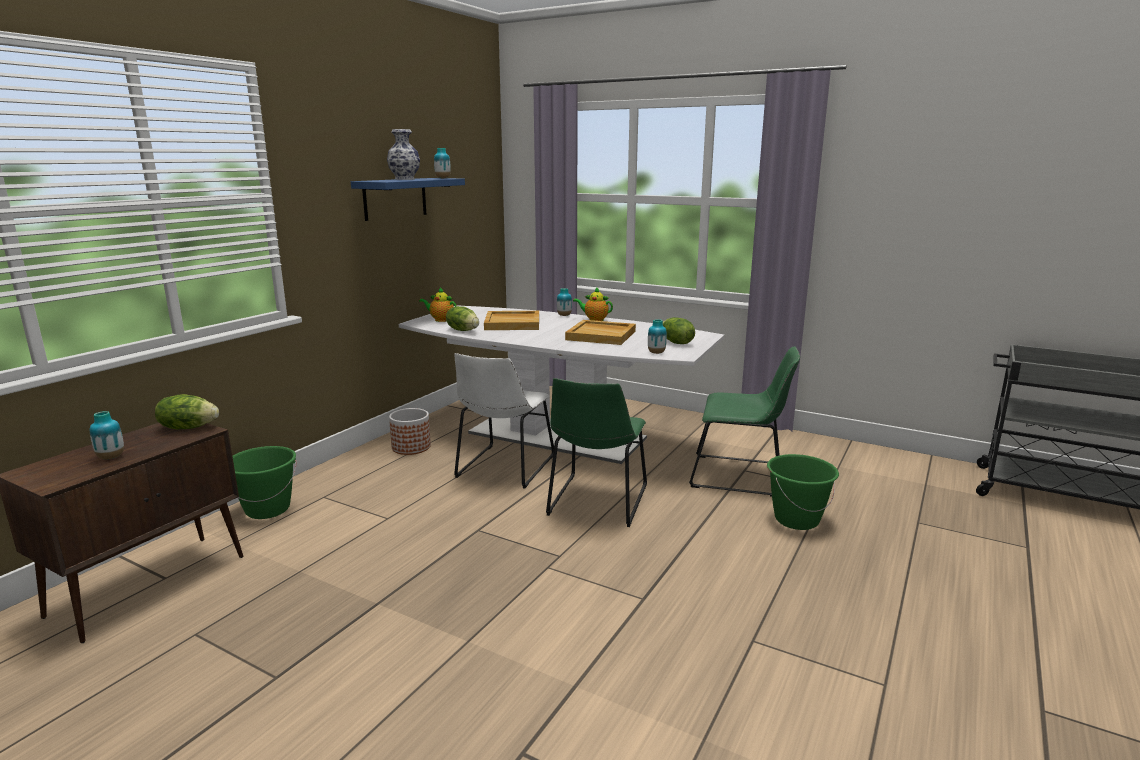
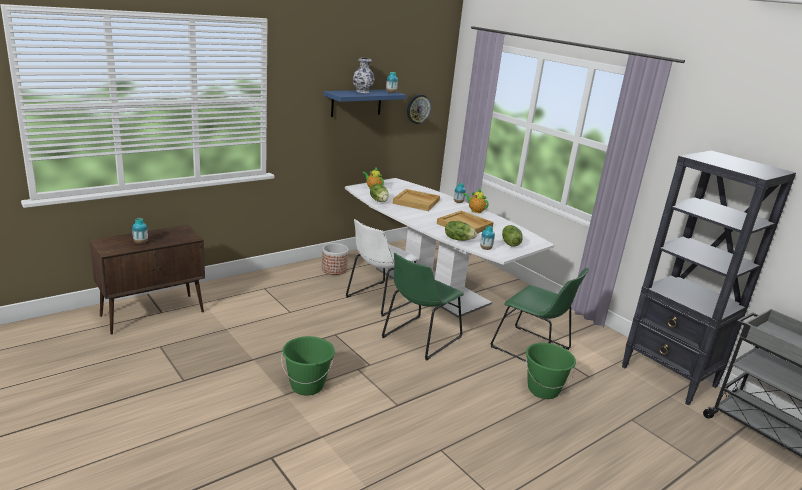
camera: 20 degrees right, 5 degrees up
(188, 427) = (186, 233): lettuce -> lettuce (458, 239)
(268, 509) = (231, 287): green bucket -> green bucket (307, 386)
(469, 205) = (418, 109): none -> wall clock
(904, 464) = (669, 377): none -> black bookcase

